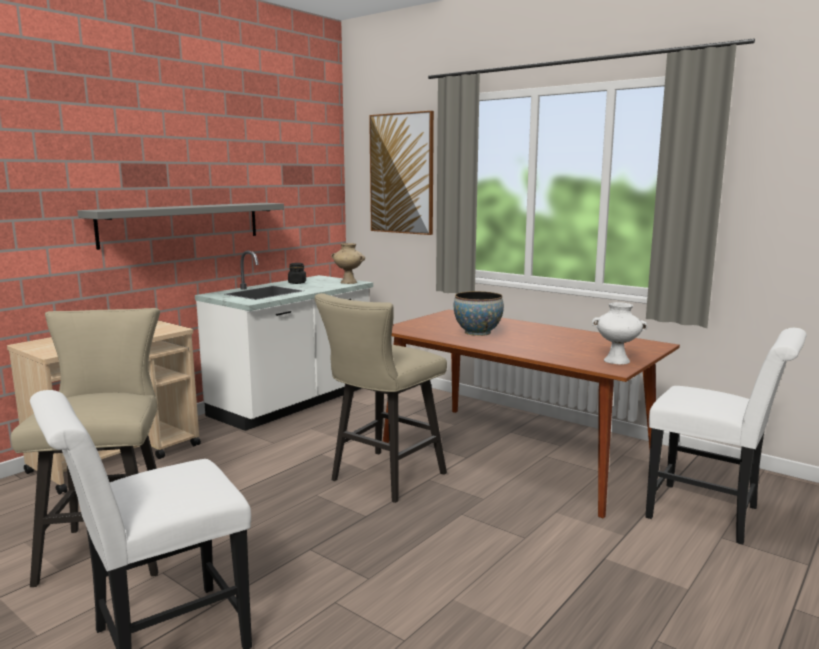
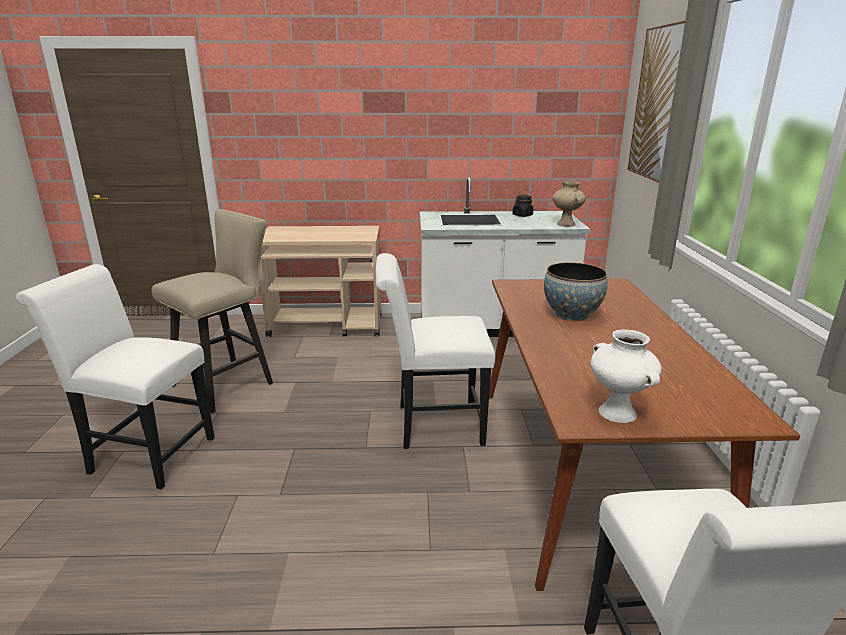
camera: 50 degrees right, 10 degrees up
(182, 224) = (415, 147): grey shelf -> none
(382, 479) = (432, 425): beige stool -> white chair

